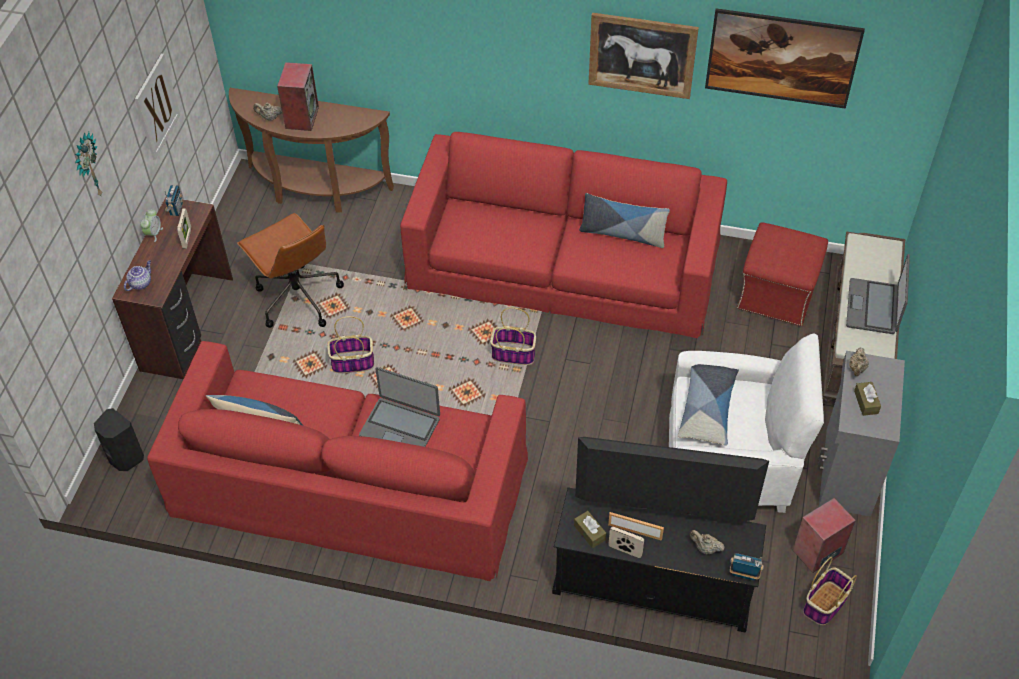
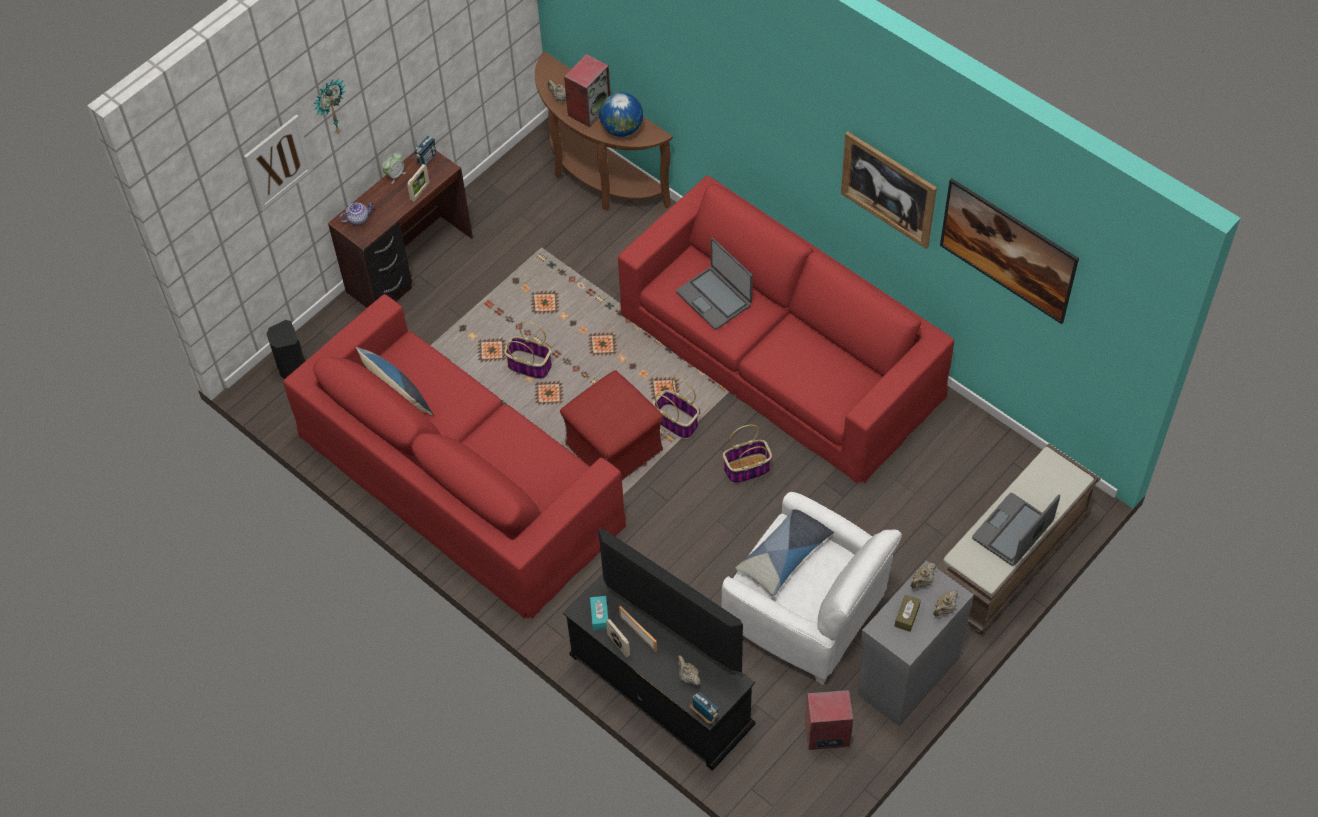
camera: 30 degrees right, 5 degrees up
(157, 106) = (437, 61): picture -> picture (278, 162)
(297, 298) = (518, 281): brown office chair -> none
(341, 122) = (622, 129): none -> globe
(400, 427) = (511, 447): laptop -> laptop (714, 298)
(589, 532) = (599, 616): brown tissue box -> turquoise tissue box
(622, 234) = (828, 351): pillow -> none
(778, 294) = (966, 475): red ottoman -> red ottoman (614, 448)
(825, 604) = (799, 782): basket -> basket (746, 469)
(891, 382) = (944, 609): none -> beige teapot

